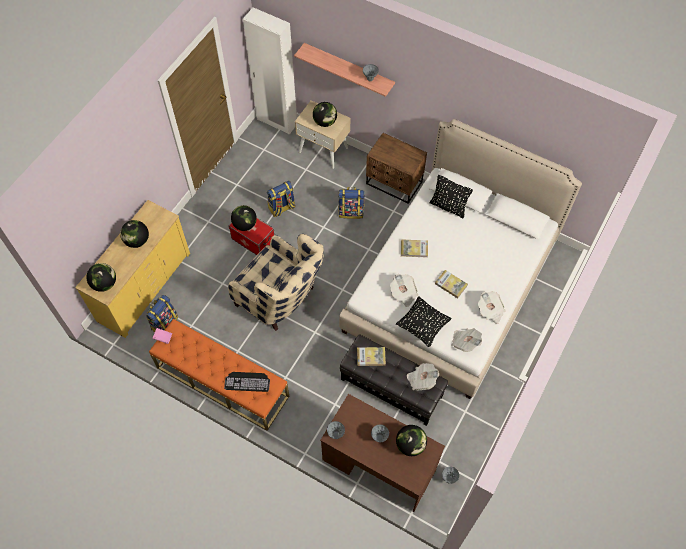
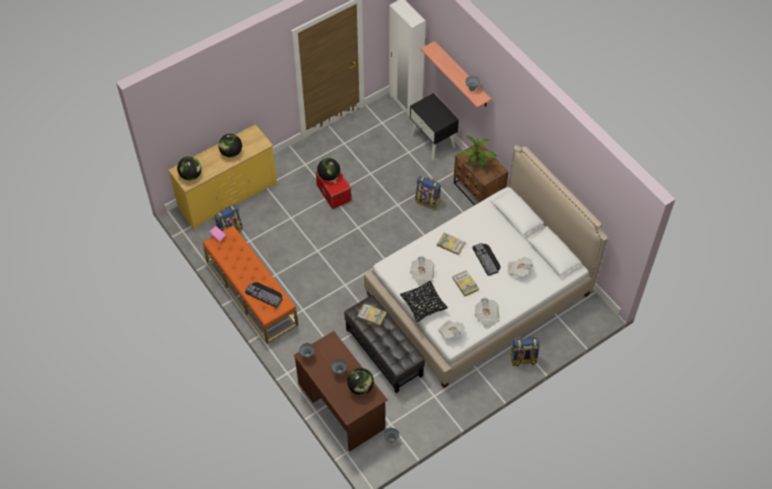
camera: 25 degrees right, 5 degrees down
(281, 300) = (331, 249): beige armchair -> none
(282, 208) = (371, 176): backpack -> backpack (523, 359)
(323, 150) = (432, 141): beige nightstand -> black nightstand
(325, 122) = (435, 115): globe -> none
(393, 157) = (477, 165): none -> potted plant
(421, 379) = (403, 349): newspaper -> newspaper (518, 270)
(448, 206) = (500, 222): black pillow -> none
(457, 249) = (487, 259): none -> keyboard

